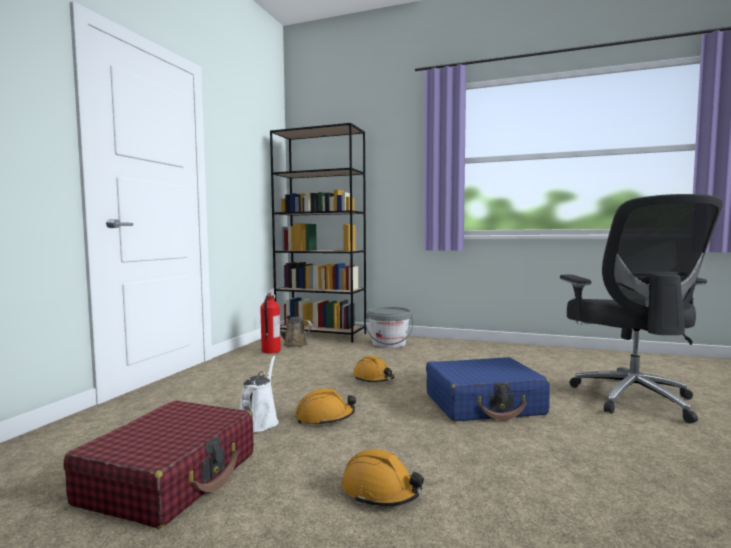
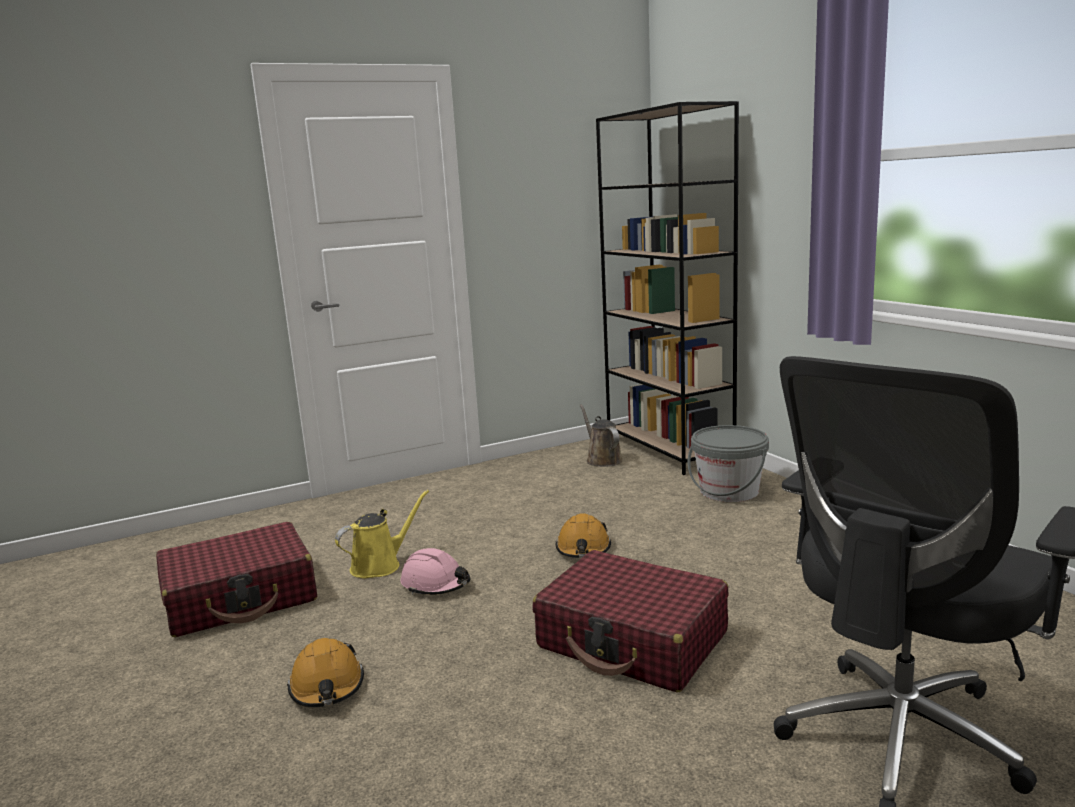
camera: 45 degrees right, 10 degrees up
(259, 421) = (380, 565): white watering can -> yellow watering can
(270, 351) = (556, 466): fire extinguisher -> none
(324, 418) = (436, 584): orange hard hat -> pink hard hat
(484, 404) = (633, 641): blue suitcase -> red suitcase

